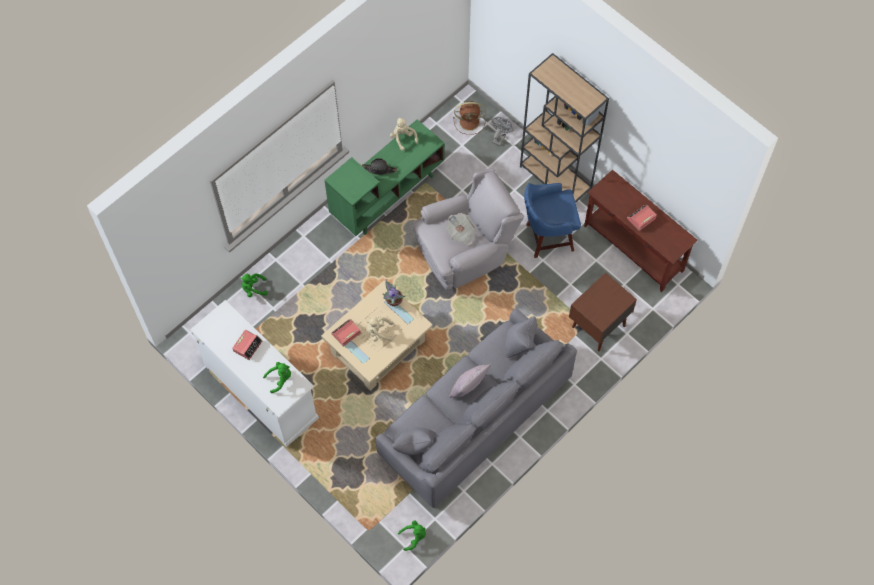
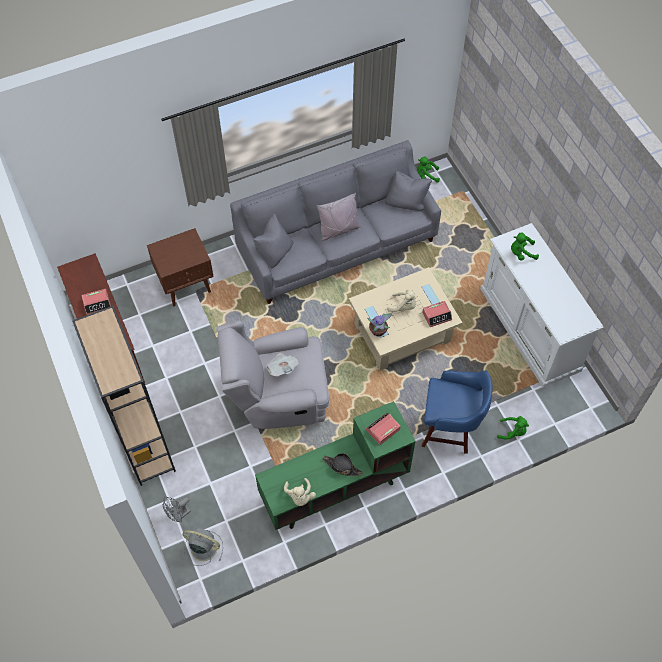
camera: 160 degrees left, 5 degrees down
(247, 346) = (546, 292): alarm clock -> alarm clock (382, 429)
(470, 122) = (202, 547): brown fan -> grey fan
(547, 238) = (188, 383): blue stool -> blue stool (449, 431)

